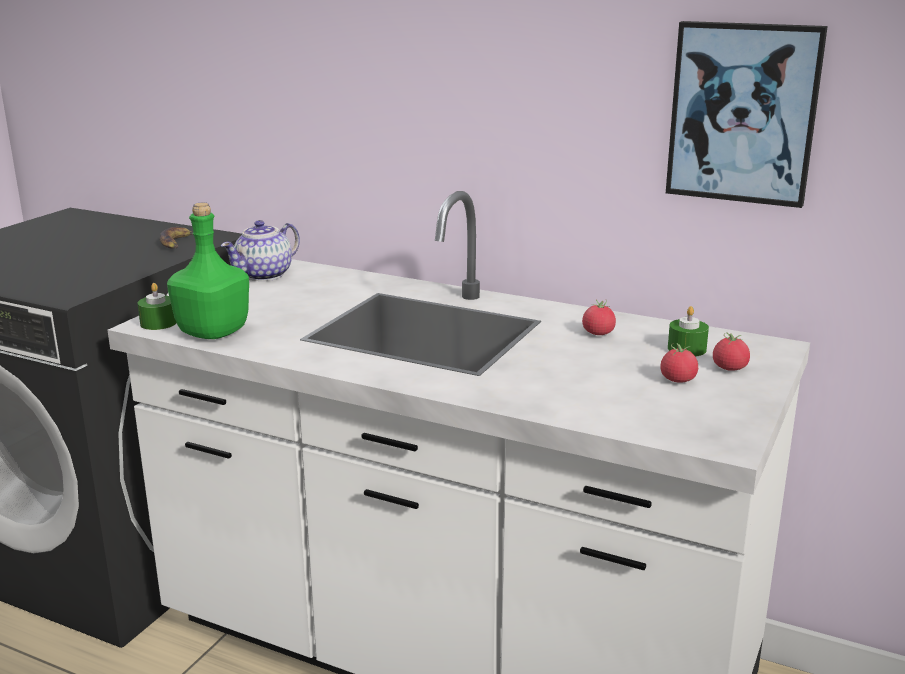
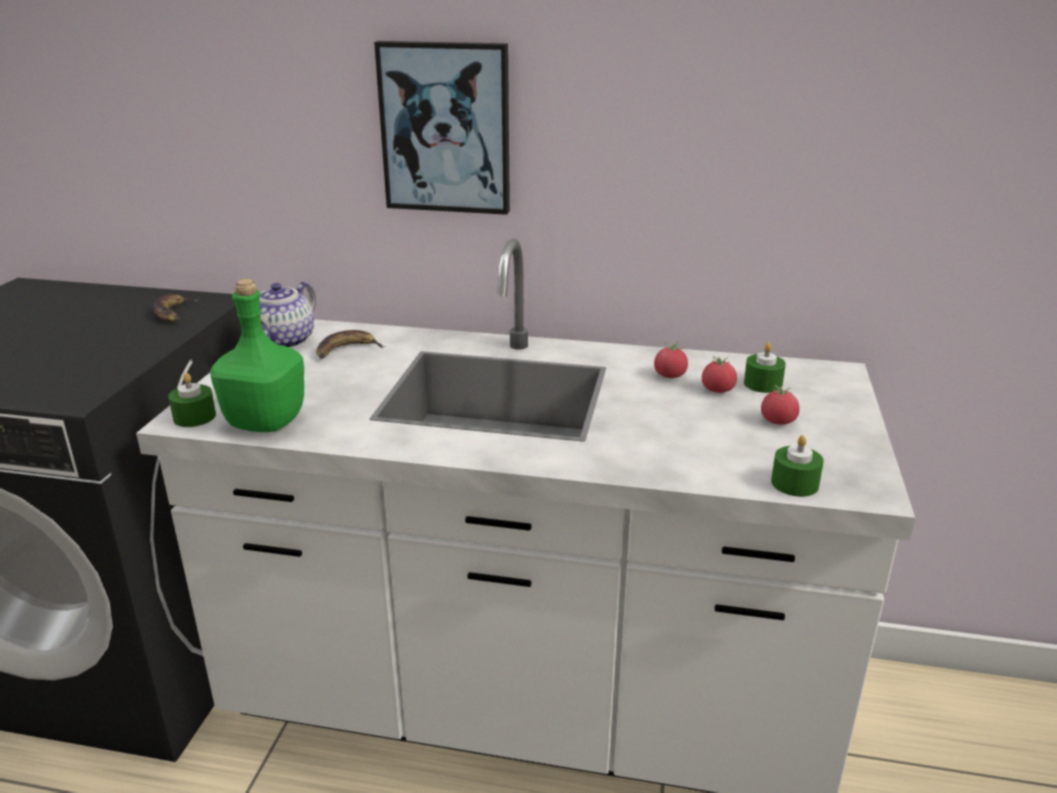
camera: 15 degrees left, 5 degrees up
(313, 286) = (346, 350): none -> banana
(655, 429) = (794, 483): none -> green candle
(729, 368) = (815, 402): tomato -> tomato (717, 390)
(743, 113) = (802, 143): picture -> picture (446, 128)

